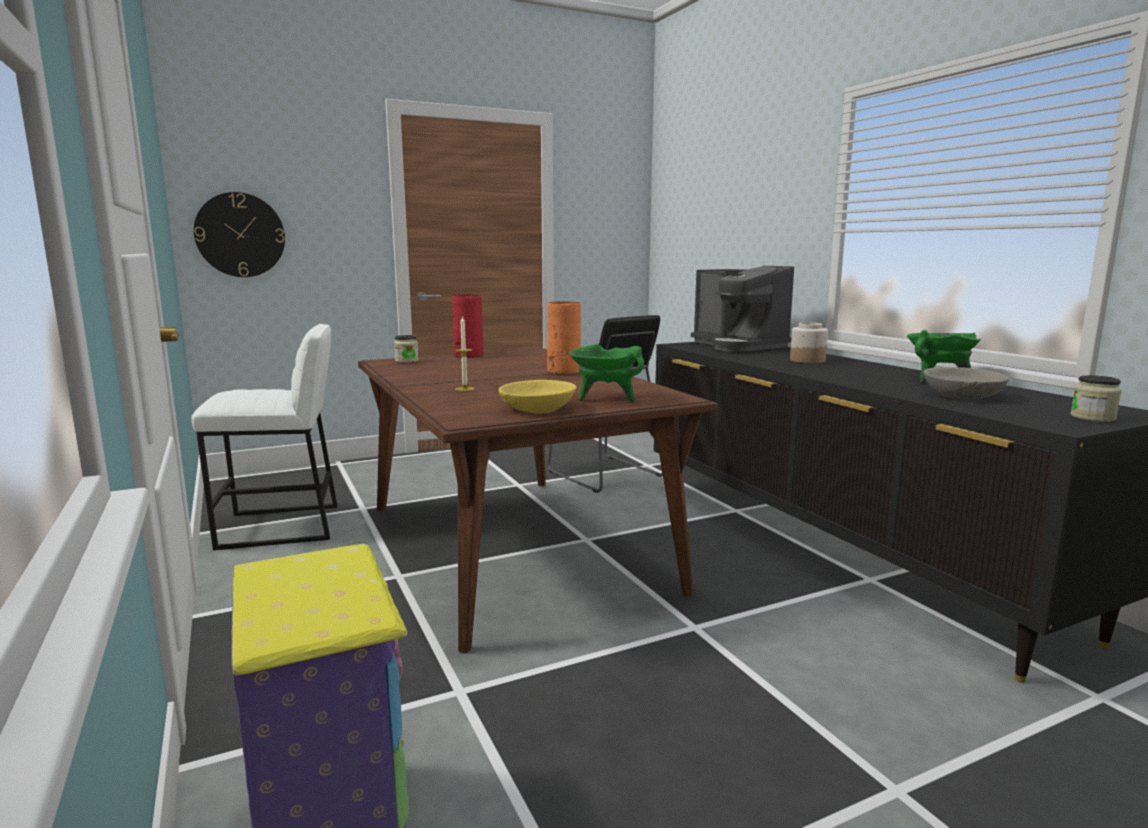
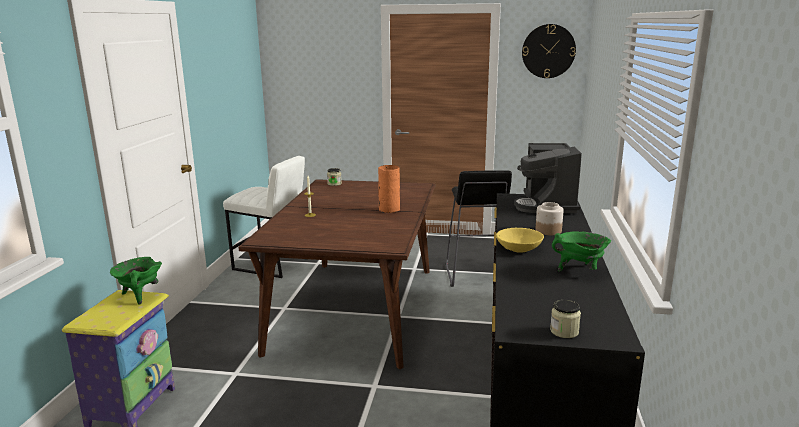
camera: 35 degrees right, 5 degrees up
(240, 235) = (295, 92): wall clock -> wall clock (548, 51)
(467, 356) = (374, 184): red vase -> none
(537, 409) = (306, 239): yellow bowl -> yellow bowl (519, 248)
(606, 399) = (355, 238): green cooking pot -> green cooking pot (139, 296)
(962, 396) = (544, 289): grey bowl -> none

